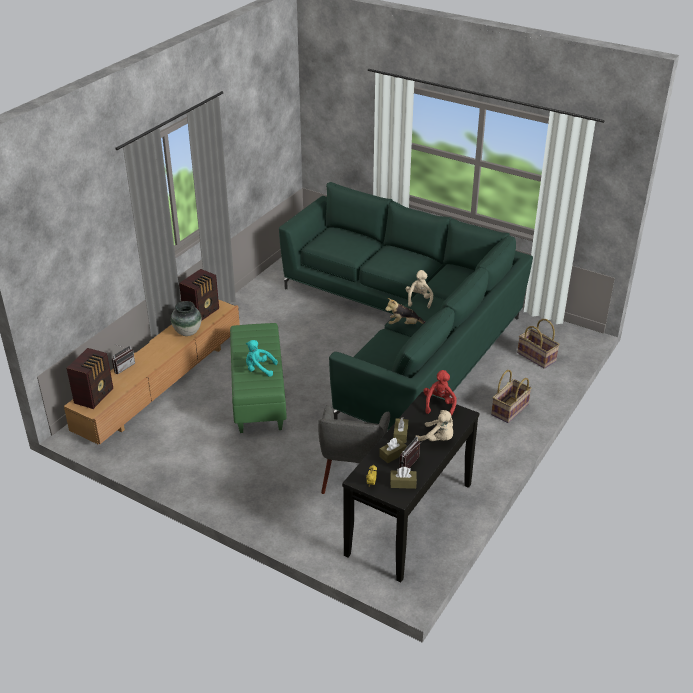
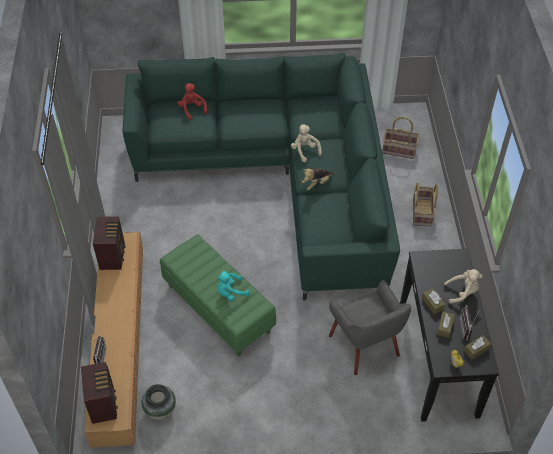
camera: 35 degrees left, 15 degrees up
(188, 332) = (121, 285): vase -> vase (161, 410)
(439, 404) = (433, 257): red plush toy -> red plush toy (192, 109)

